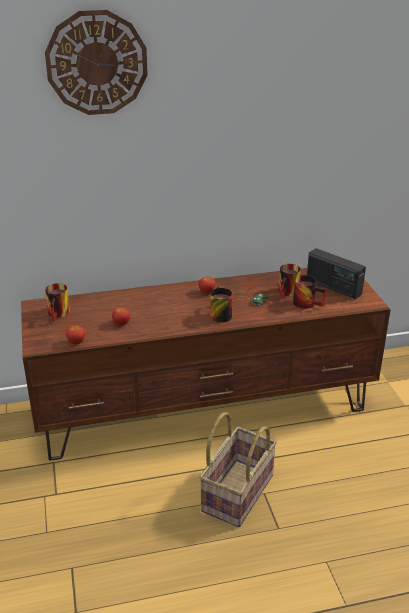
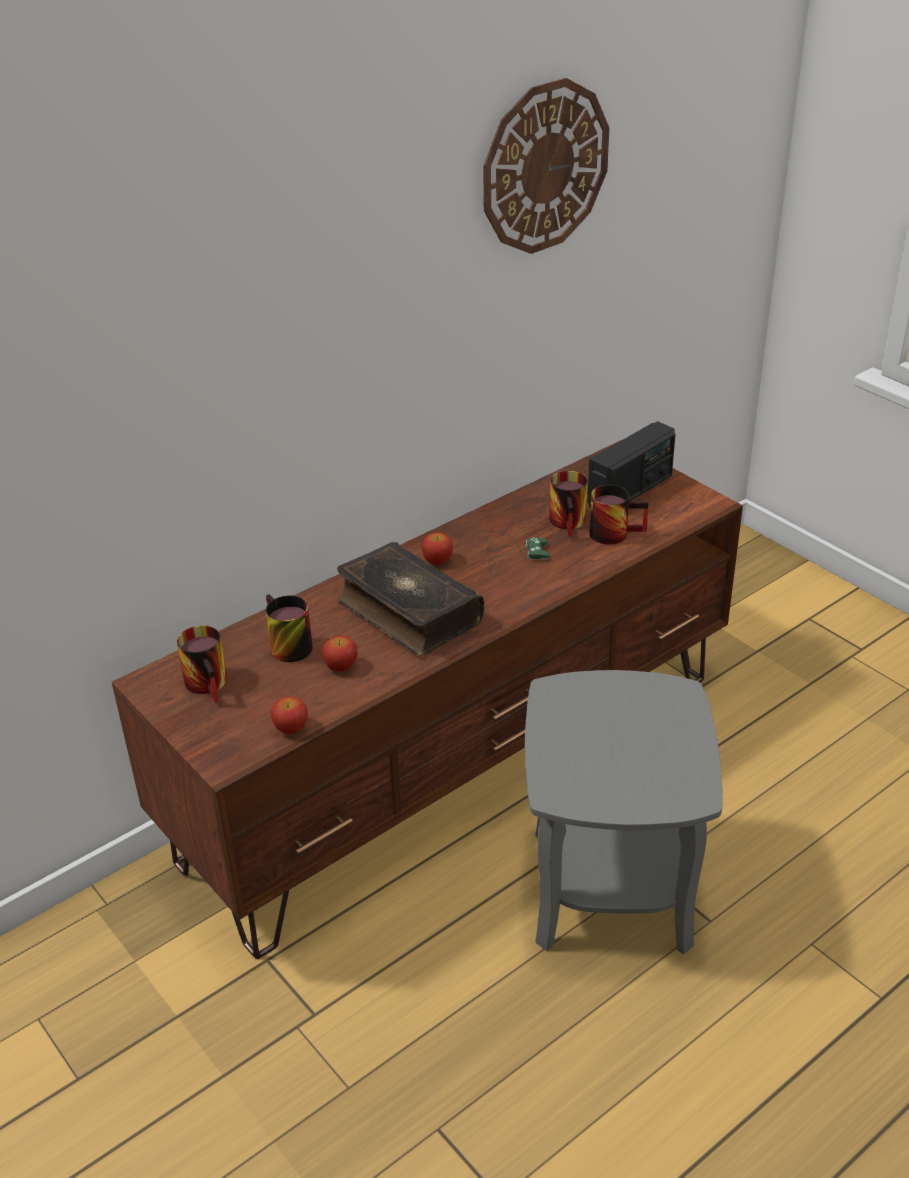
camera: 25 degrees left, 5 degrees up
(97, 63) = (208, 185): wall clock -> wall clock (545, 167)
(172, 310) = (407, 612): none -> book
(218, 314) = (490, 596): mug -> mug (284, 646)
(236, 492) = (609, 888): basket -> grey side table
(333, 287) = (630, 491): radio -> radio turned 60 degrees counterclockwise

